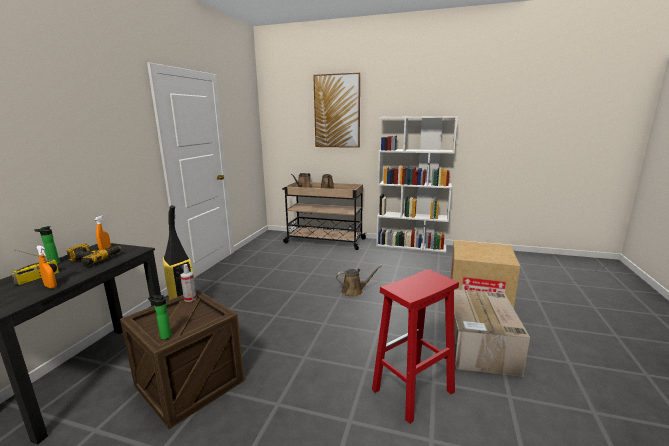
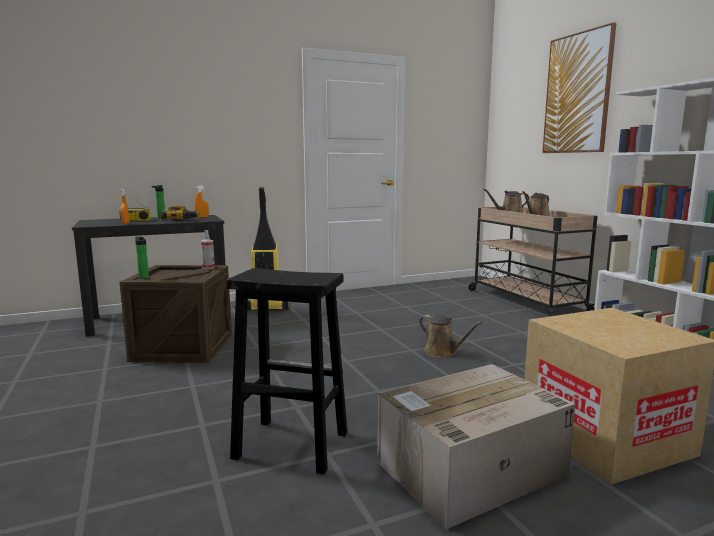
camera: 50 degrees right, 5 degrees down
(412, 391) = (289, 445): red stool -> black stool

